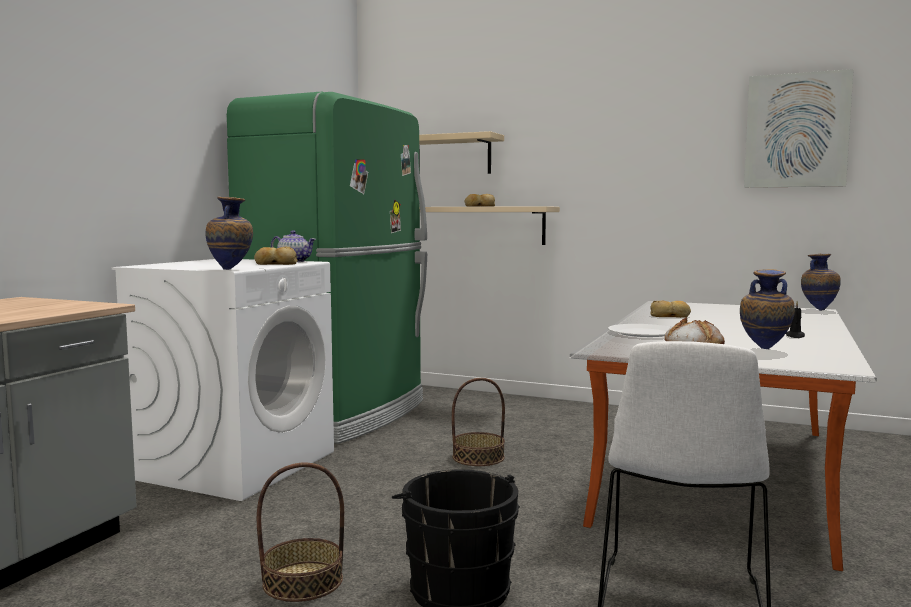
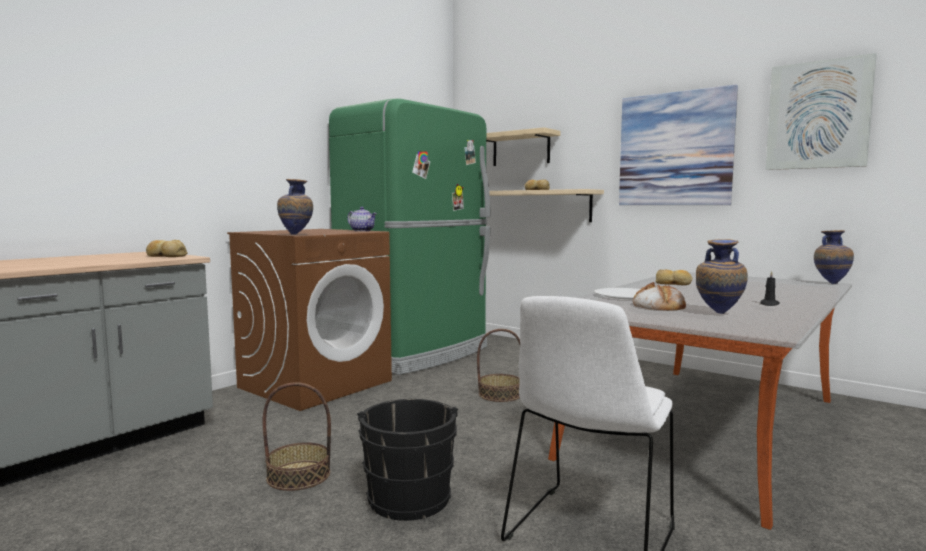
camera: 15 degrees right, 0 degrees up
(236, 464) = (316, 384): white washing machine -> brown washing machine
(275, 264) = (343, 232): bread -> bread (166, 256)
(643, 162) = (675, 149): none -> picture

